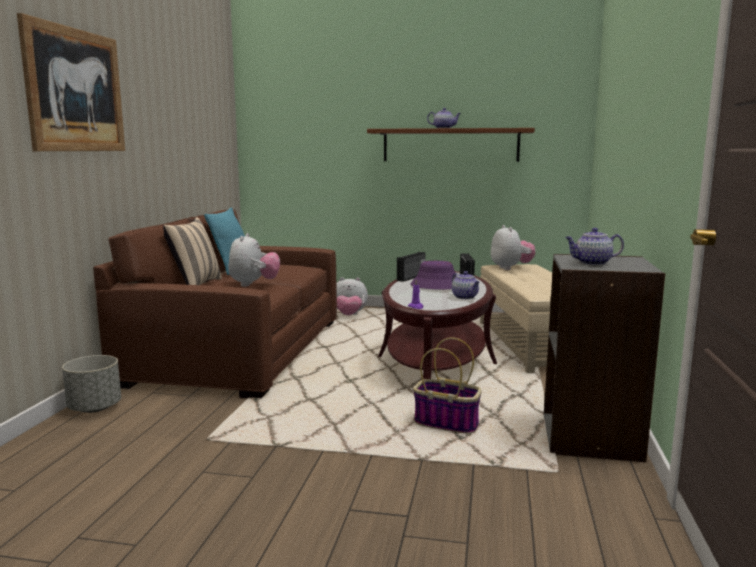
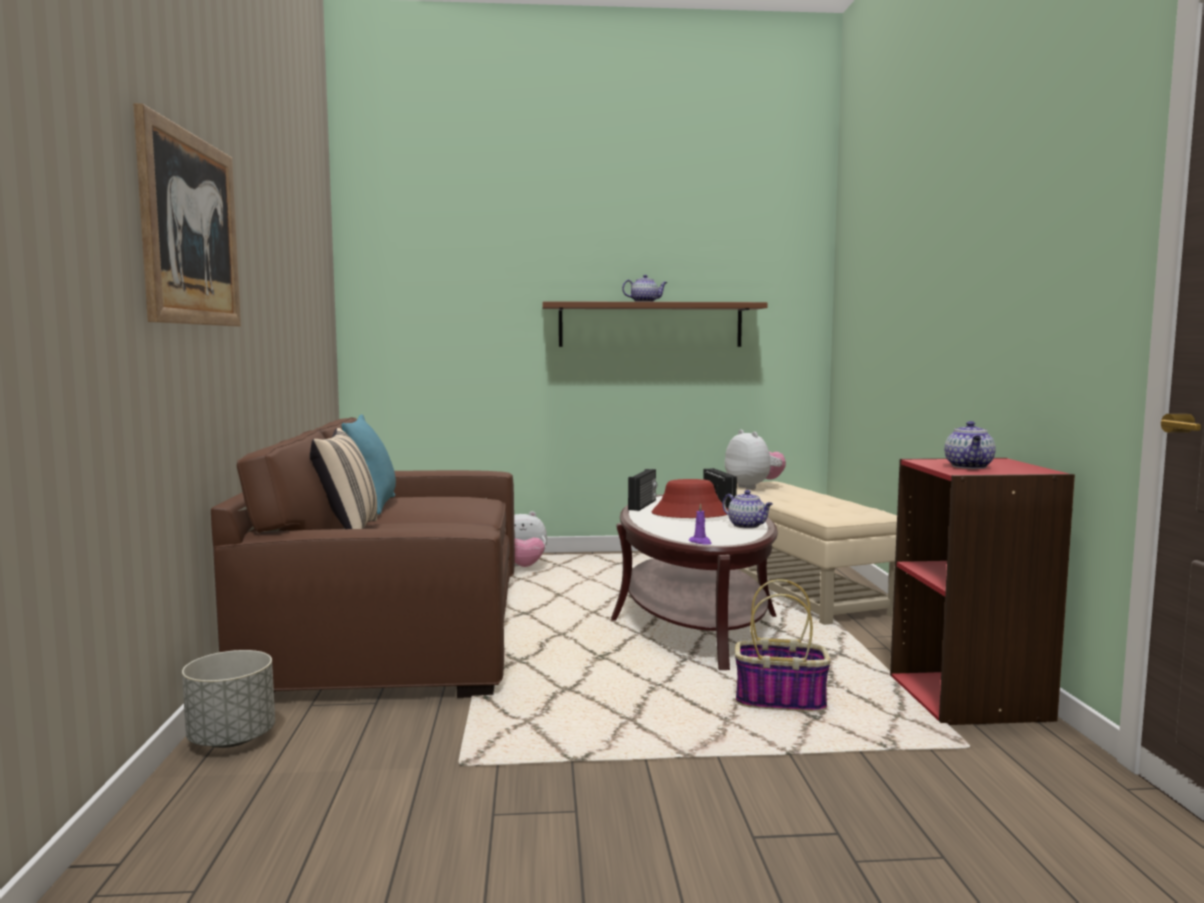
camera: 15 degrees left, 5 degrees down
(254, 284) = (437, 525): plush toy -> none
(436, 286) = (690, 514): purple hat -> red hat
(592, 263) = (969, 467): teapot -> teapot turned 60 degrees counterclockwise
(592, 437) = (970, 698): grey bookcase -> red bookcase

